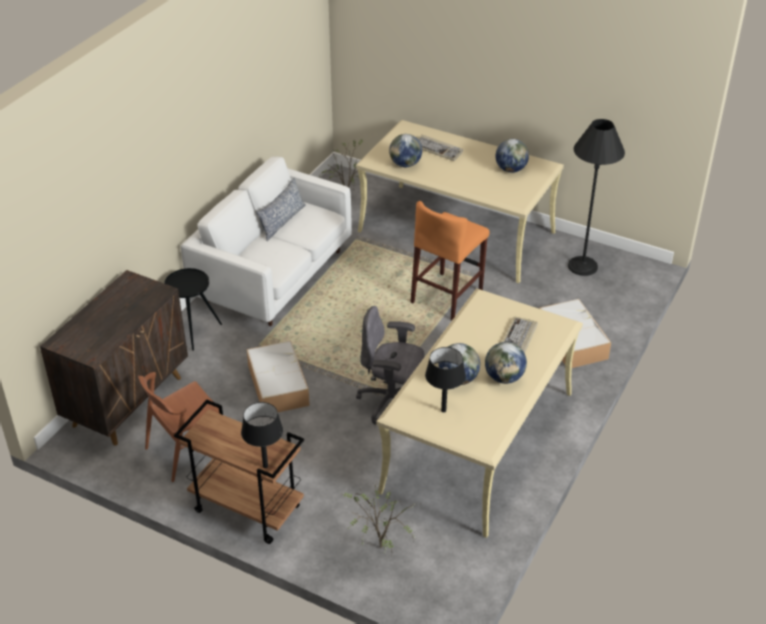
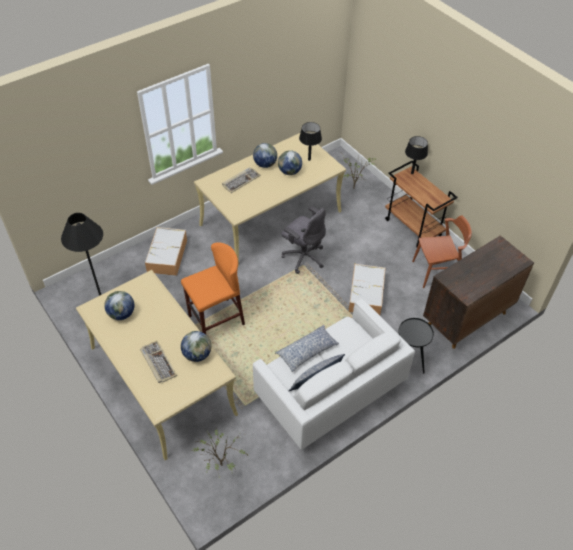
camera: 155 degrees left, 10 degrees up
(305, 239) = (307, 351): none -> pillow

